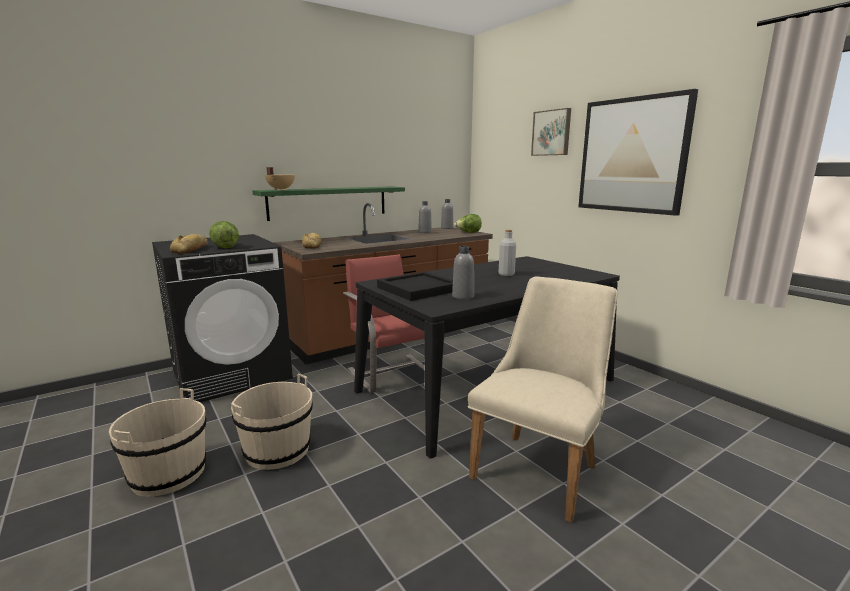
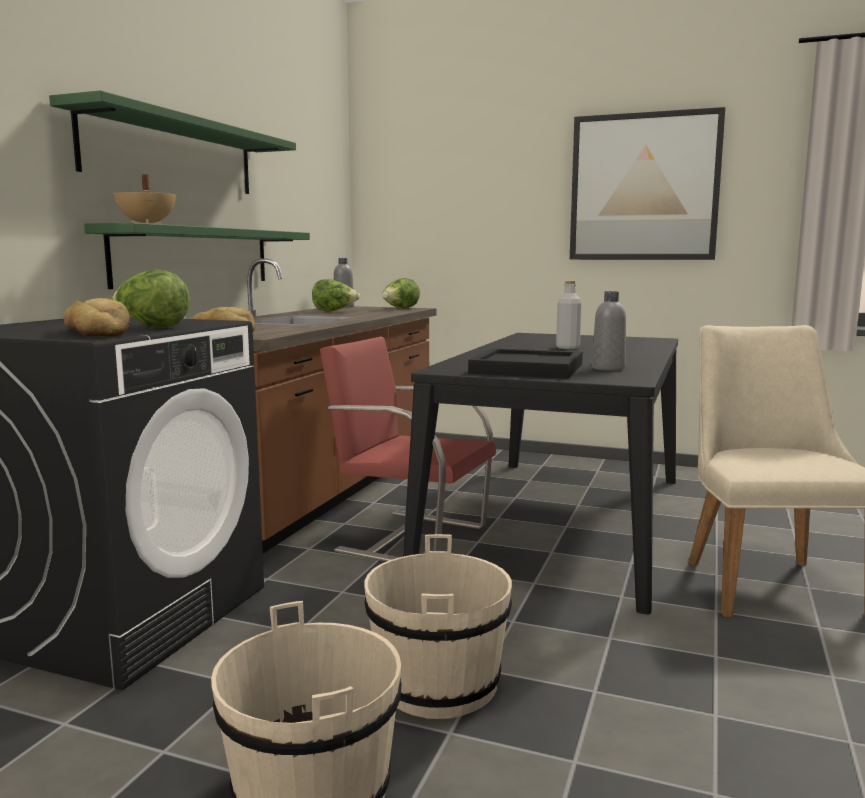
camera: 35 degrees left, 5 degrees down
(313, 150) = (173, 154): none -> green shelf
(425, 232) = (334, 311): grey bottle -> lettuce
(552, 133) = (512, 157): picture -> none

